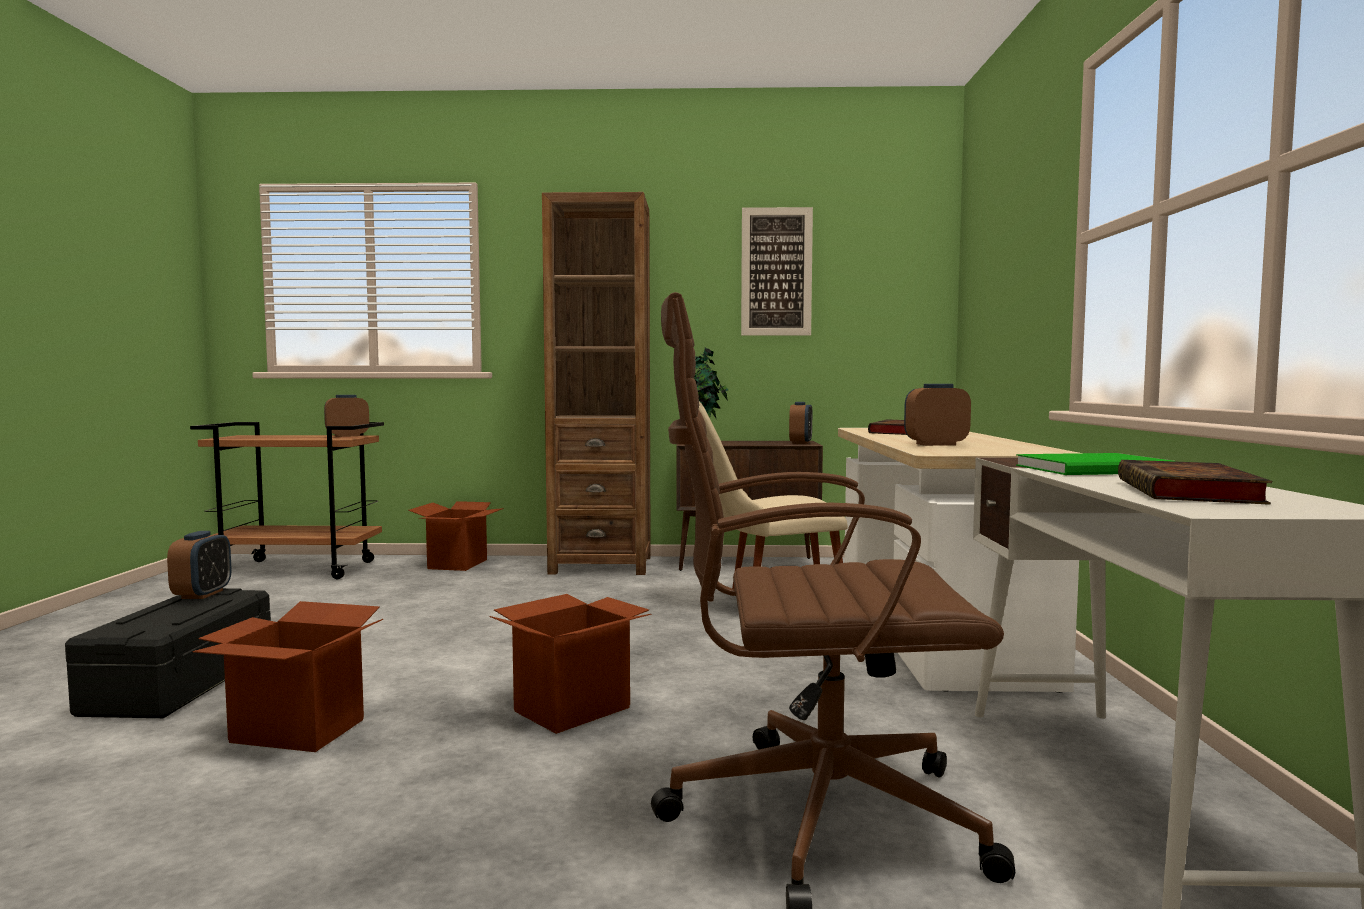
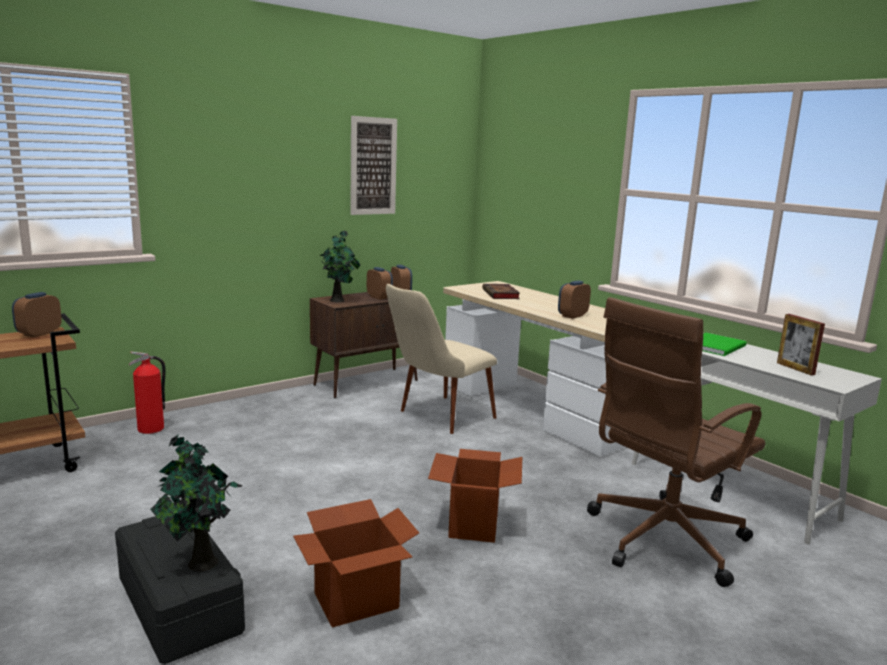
camera: 40 degrees left, 10 degrees up
(161, 622) = (200, 564): none -> potted plant
(202, 594) = (151, 529): alarm clock -> alarm clock (379, 297)
(457, 564) = (151, 429): cardboard box -> fire extinguisher
(601, 565) = (271, 405): brown bookcase -> none
(1190, 493) = (795, 368): book -> picture frame

